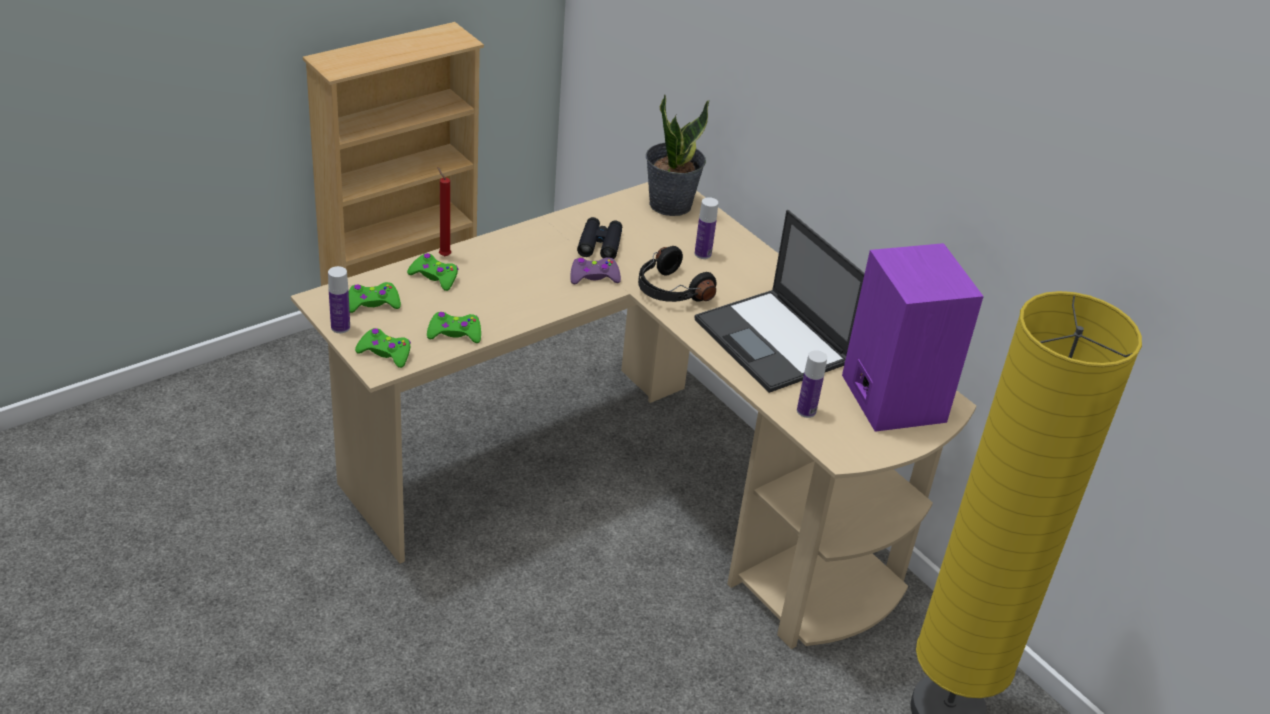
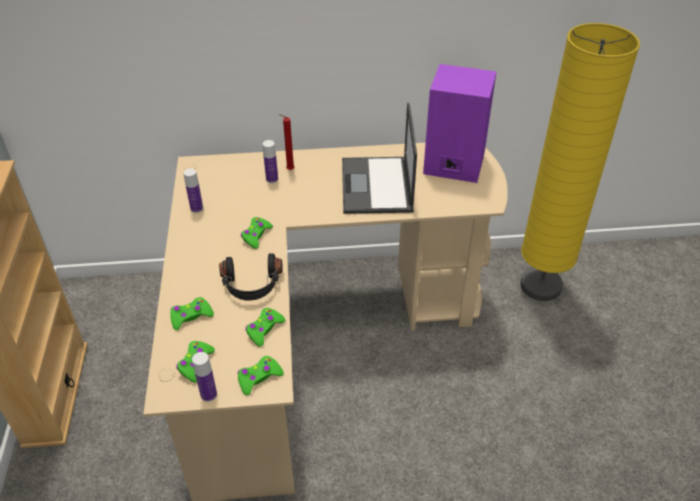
camera: 55 degrees left, 5 degrees up
(443, 255) = (169, 302): red candle -> red candle (289, 170)
(594, 277) = (256, 236): purple game controller -> green game controller
(600, 244) = (224, 219): black binoculars -> none
(670, 204) = (209, 171): potted plant -> none
(670, 291) = (297, 208): black headphones -> black headphones (252, 286)
(774, 342) = (377, 186): laptop -> laptop turned 90 degrees clockwise
(806, 411) = (445, 200): bottle -> bottle (196, 208)

